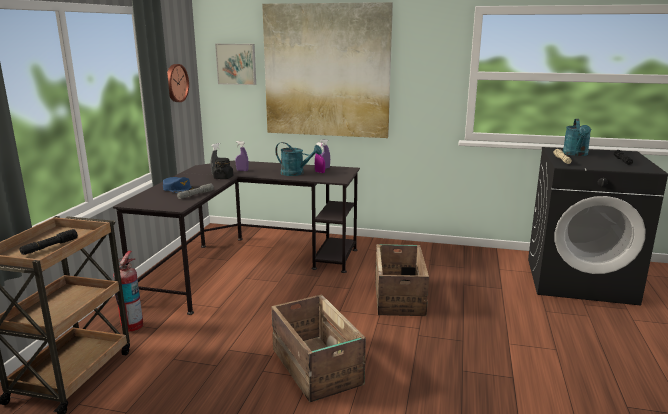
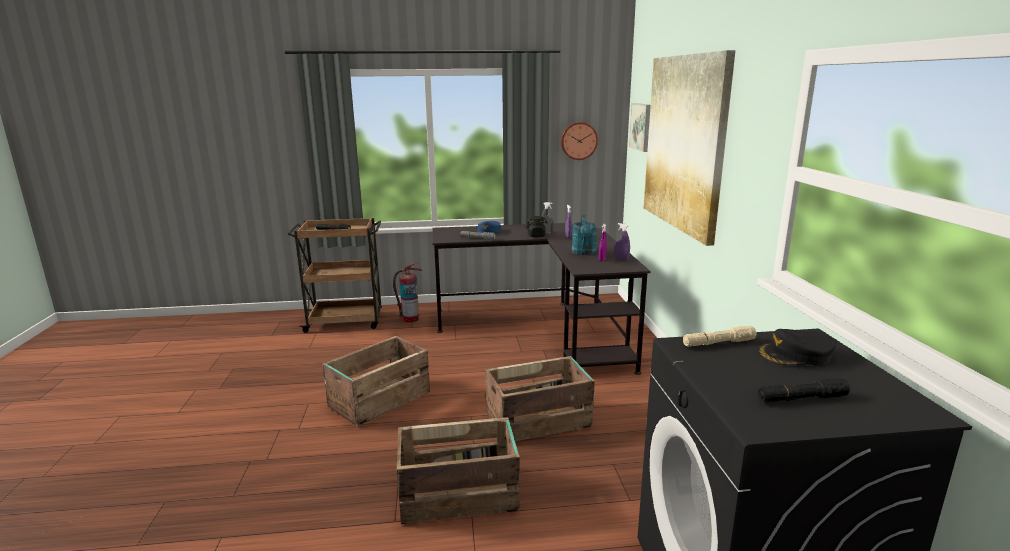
camera: 70 degrees right, 0 degrees up
(485, 344) = (460, 494): none -> crate
(576, 154) = (795, 355): turquoise watering can -> black cap

